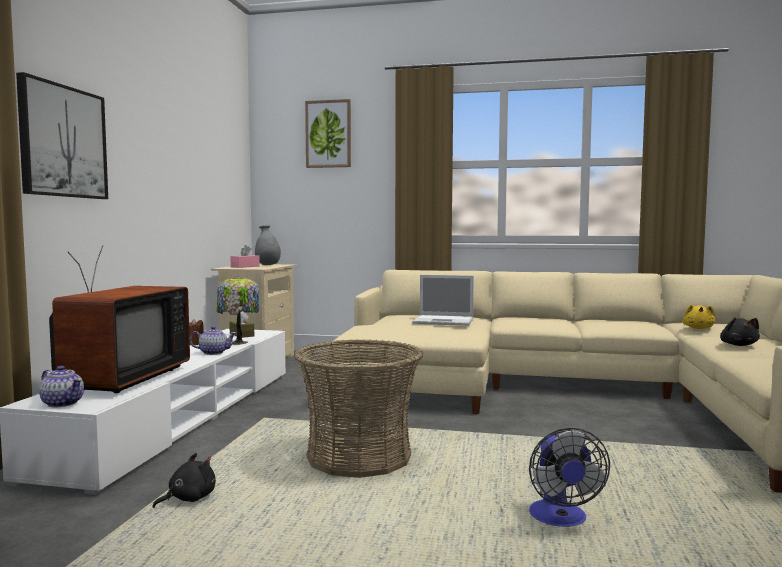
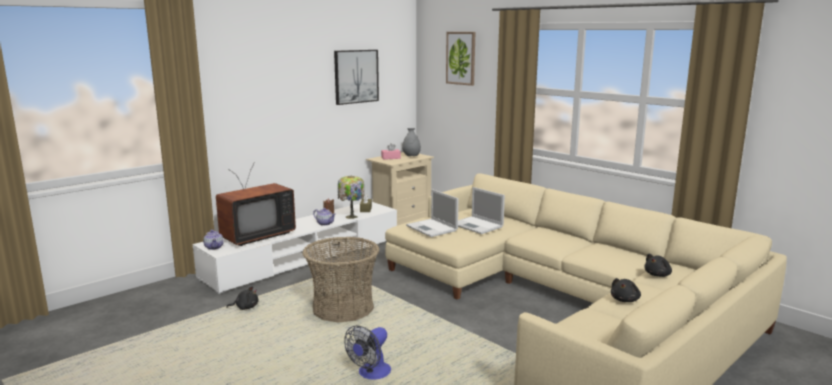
camera: 35 degrees right, 10 degrees up
(63, 142) = (241, 102): picture -> picture (356, 76)
(400, 329) = (432, 228): none -> laptop
(698, 328) = (658, 275): yellow plush toy -> black plush toy

